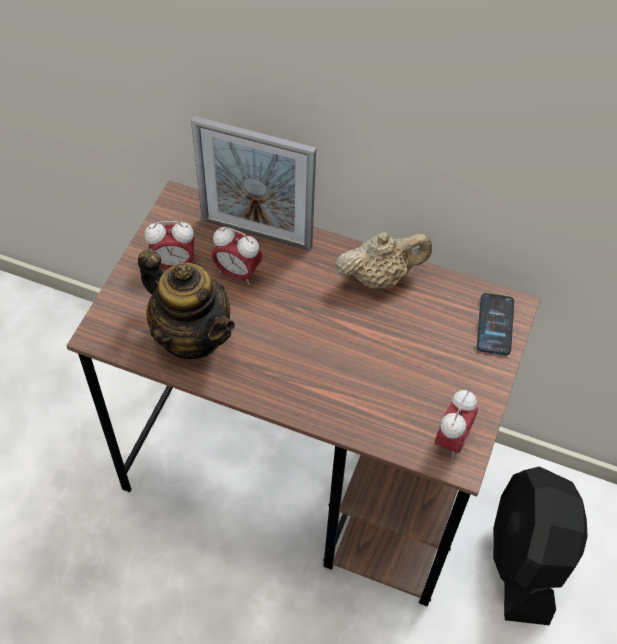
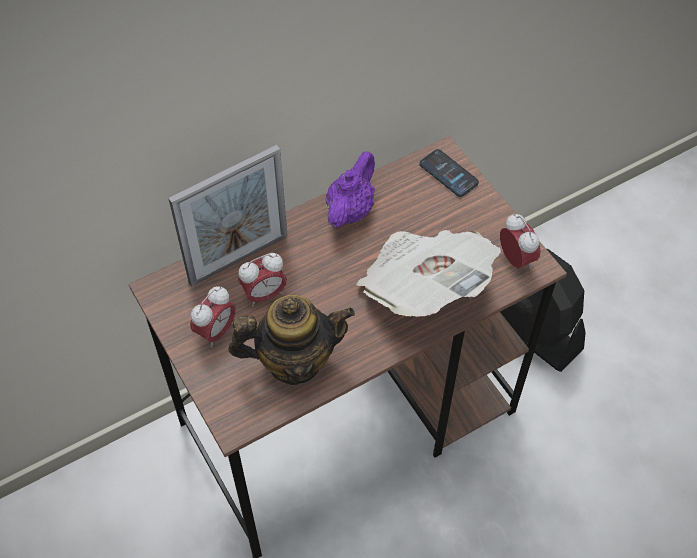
camera: 50 degrees left, 0 degrees up
(351, 383) = (423, 286): none -> newspaper
(380, 277) = (350, 210): beige teapot -> purple teapot

